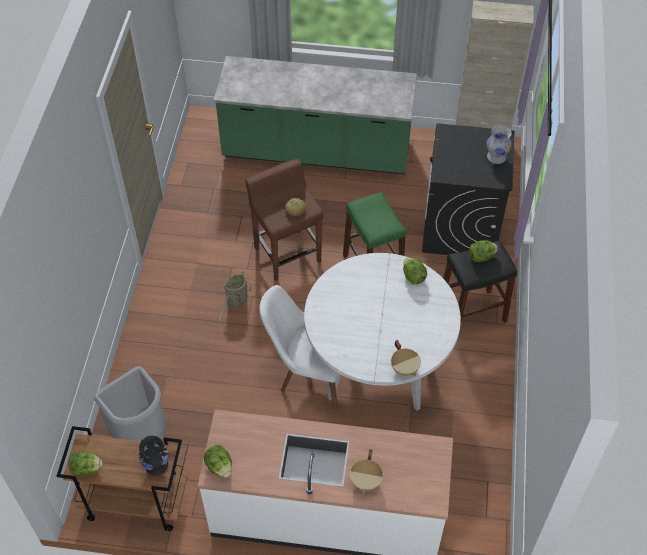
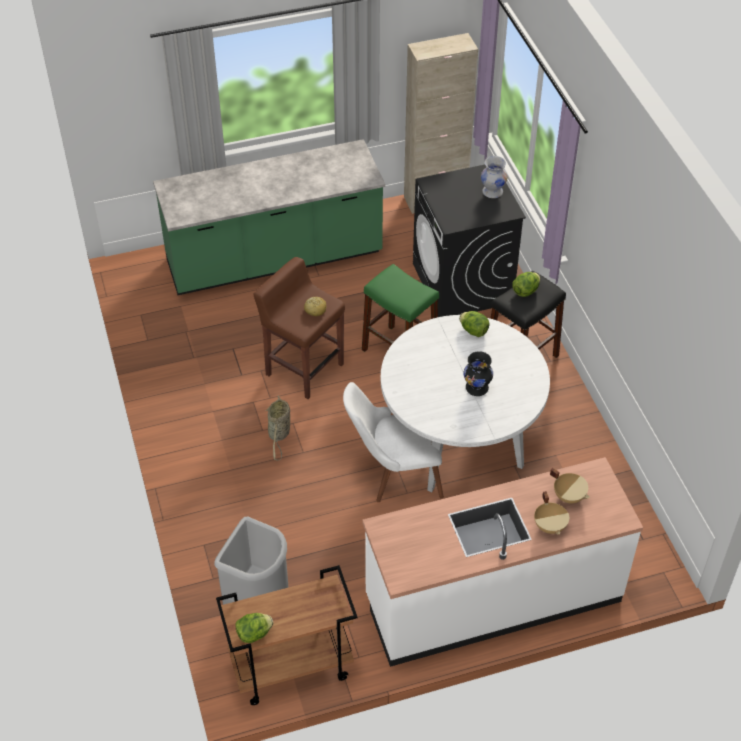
camera: 25 degrees left, 5 degrees down
(157, 465) = (326, 601): black vase -> black vase (477, 388)
(219, 466) = (401, 569): lettuce -> none
(405, 368) = (517, 416): beige cooking pot -> beige cooking pot (569, 496)

